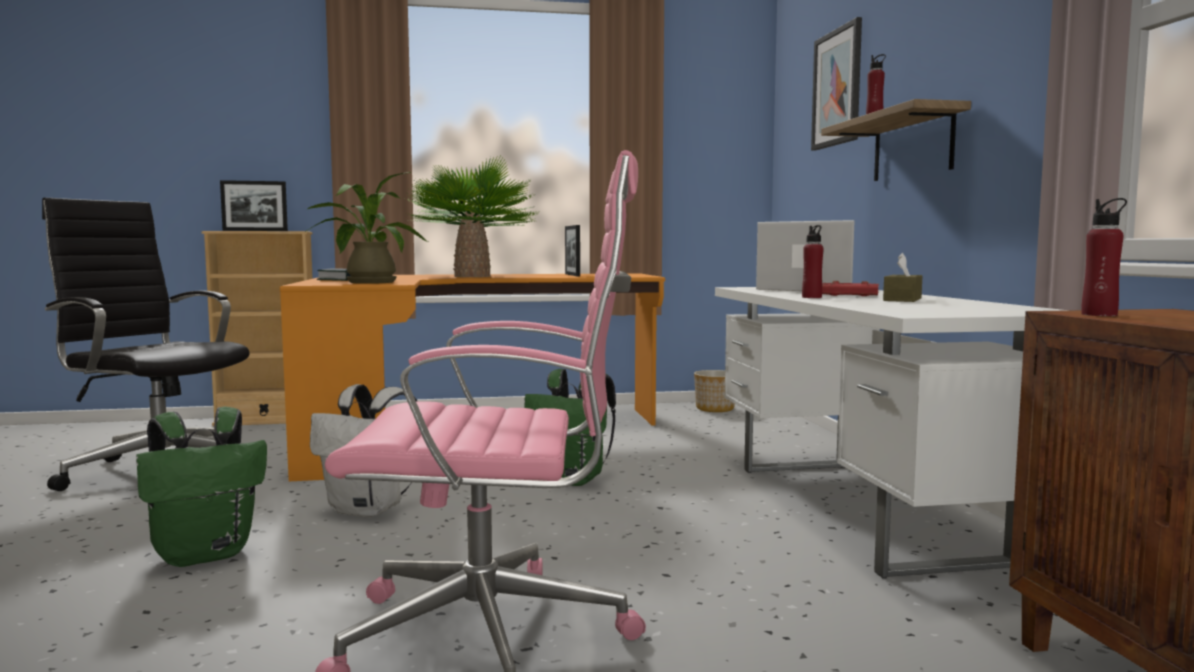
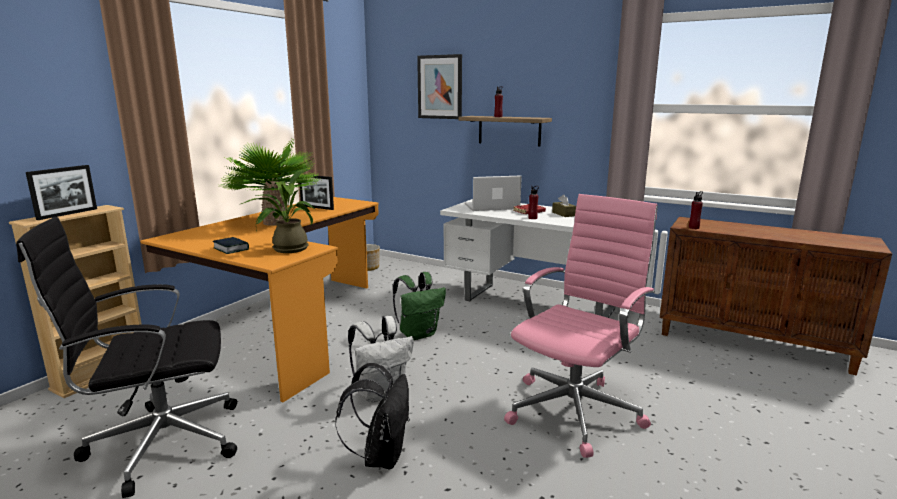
camera: 50 degrees left, 10 degrees up
(206, 554) = (381, 456): green backpack -> black backpack

